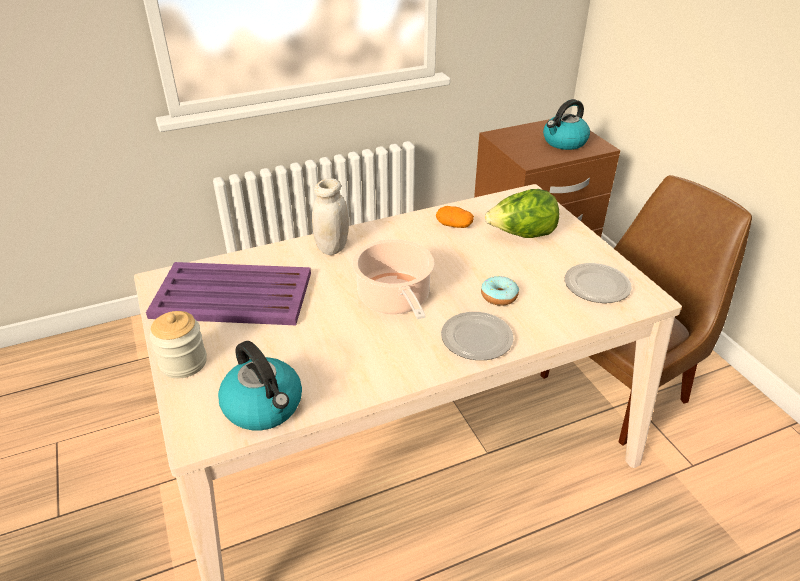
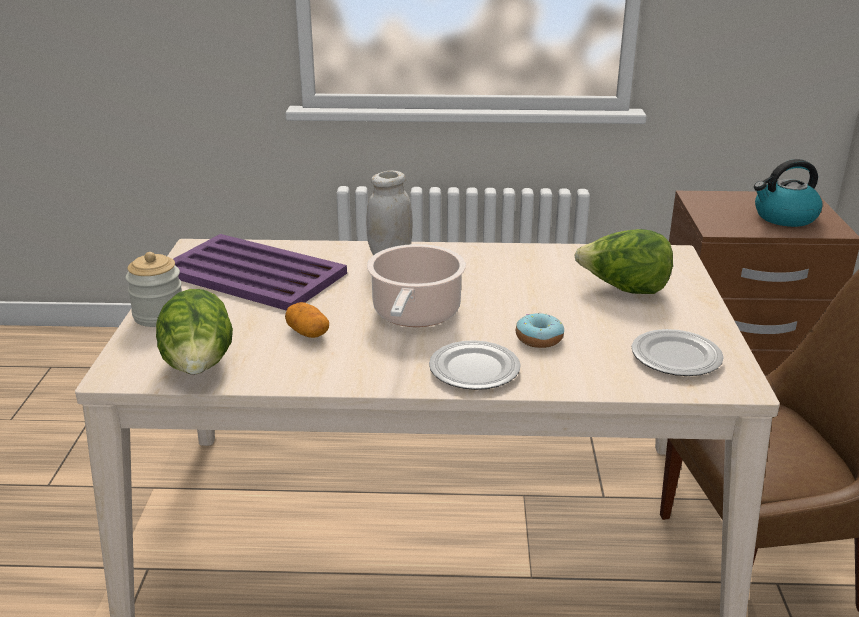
camera: 25 degrees right, 10 degrees down
(264, 406) = (199, 368): kettle -> lettuce
(454, 225) = (547, 264): potato -> potato (307, 333)

